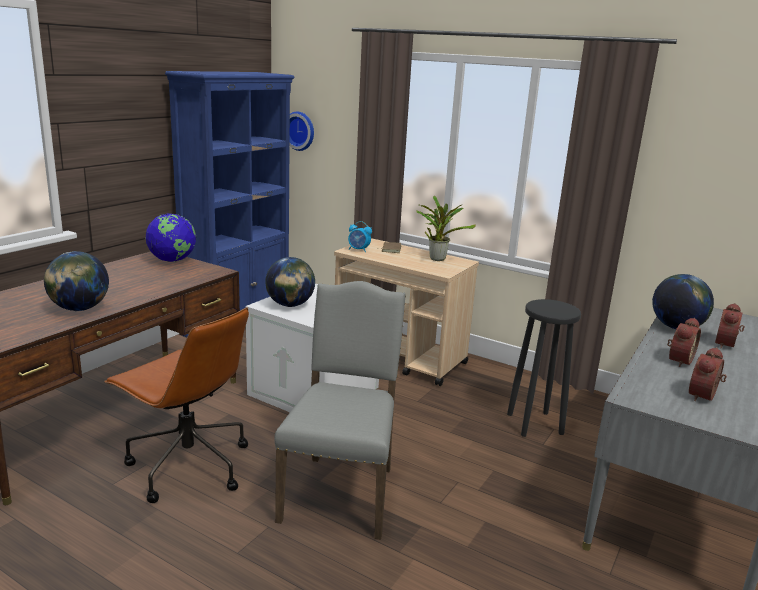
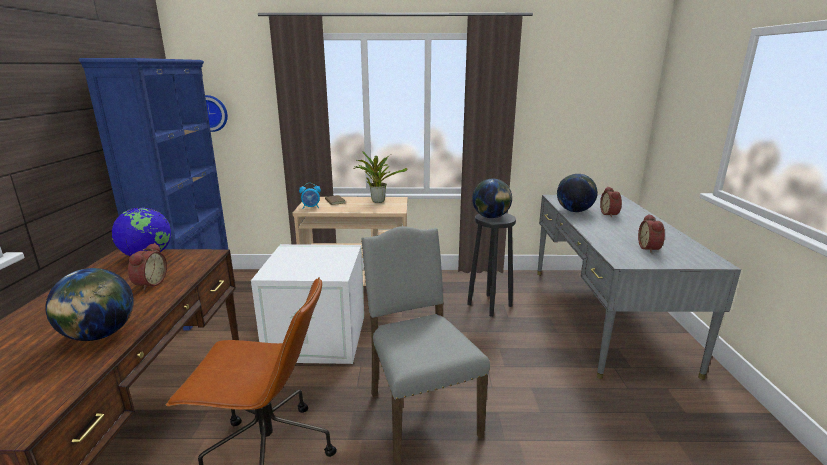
camera: 30 degrees left, 0 degrees up
(290, 305) = (290, 268): globe -> globe (491, 217)
(678, 360) = (605, 230): alarm clock -> alarm clock (149, 284)

